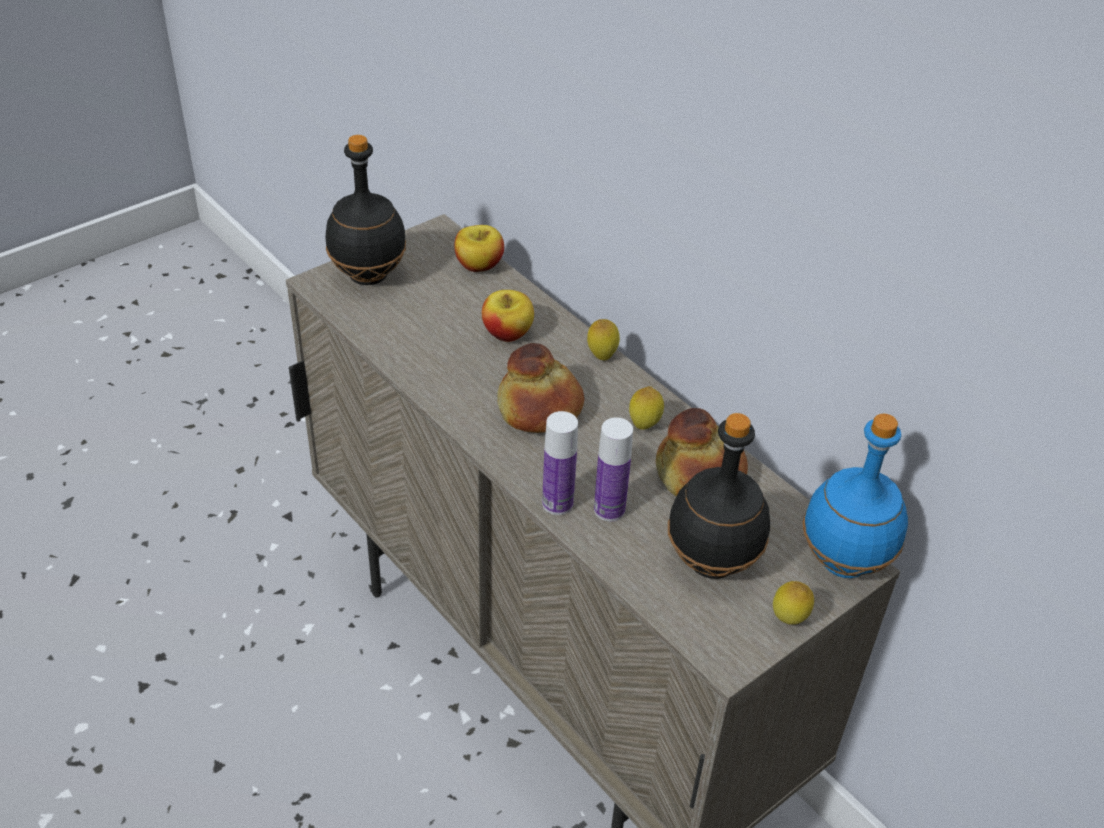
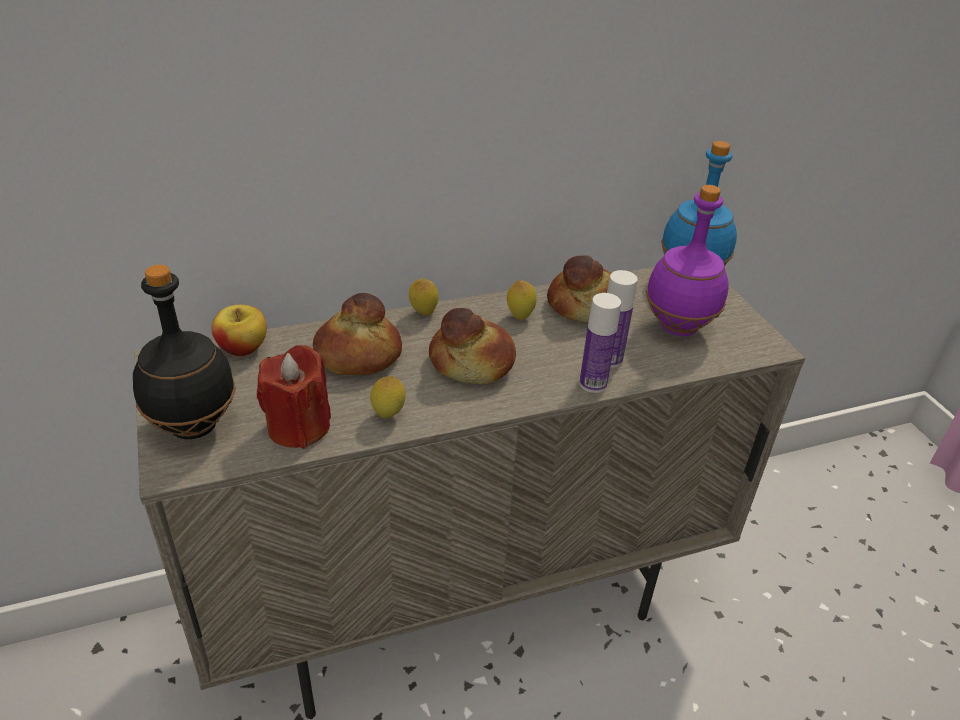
camera: 70 degrees left, 5 degrees down
(394, 329) = (299, 427): none -> red candle
(507, 333) = (357, 356): apple -> bread
(712, 563) = (679, 327): black bottle -> purple bottle
(788, 620) = (739, 312): lemon -> lemon (388, 415)

